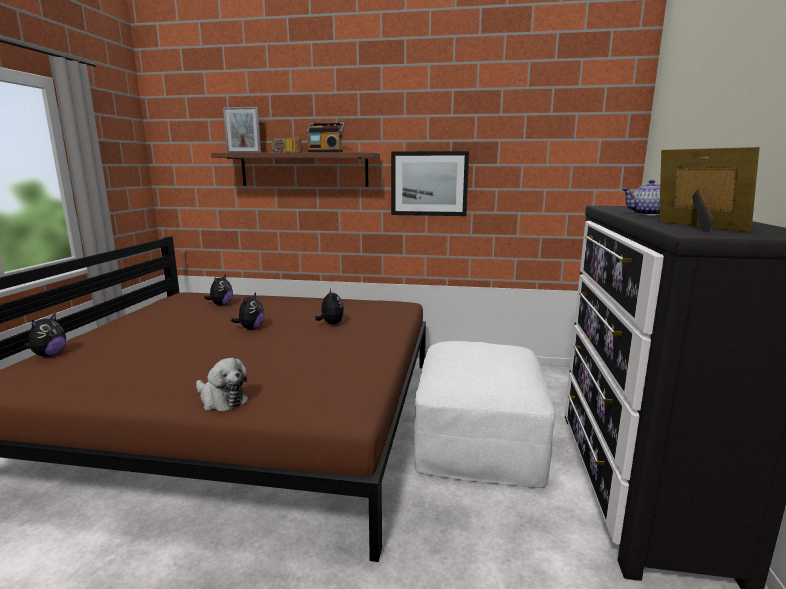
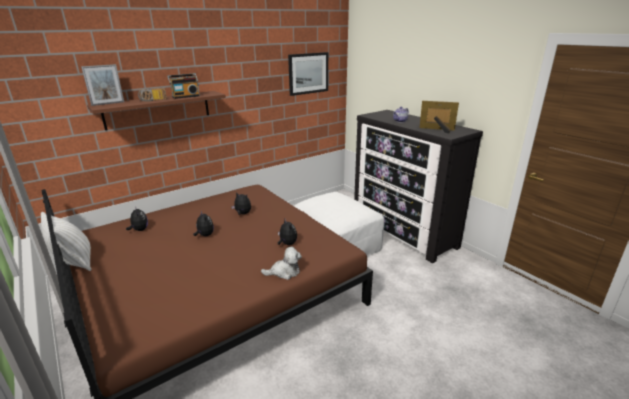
camera: 45 degrees left, 10 degrees up
(49, 355) = (107, 312): plush toy -> plush toy (287, 244)
(132, 310) = (74, 262): none -> white pillow
(429, 183) = (247, 107): picture -> picture (308, 73)

